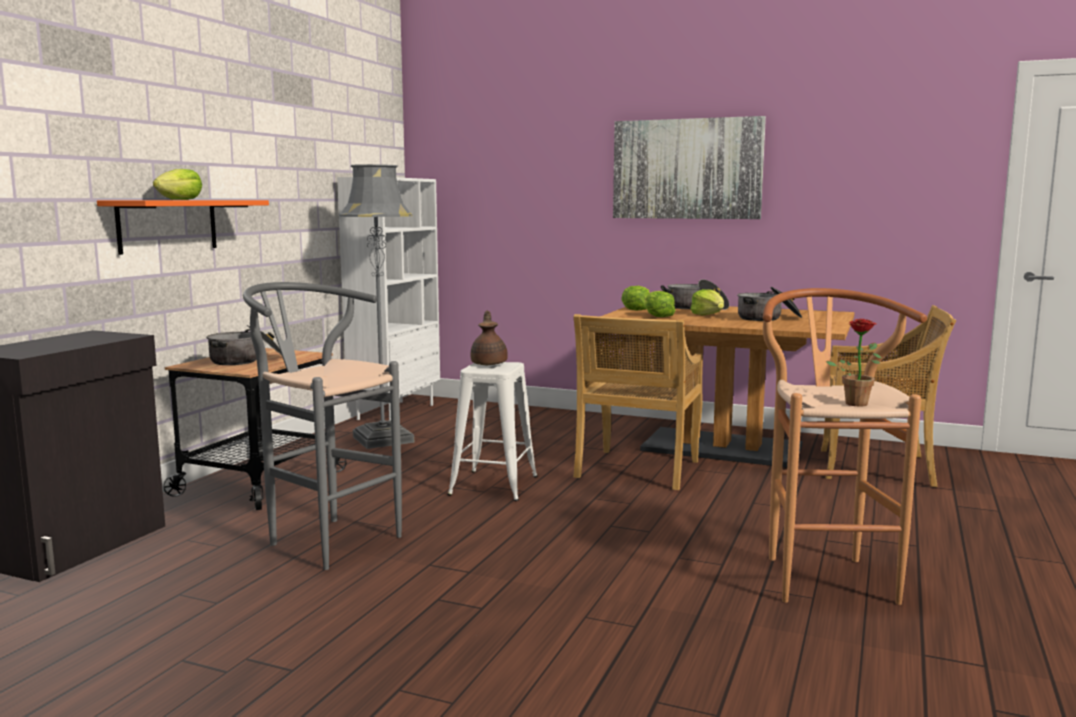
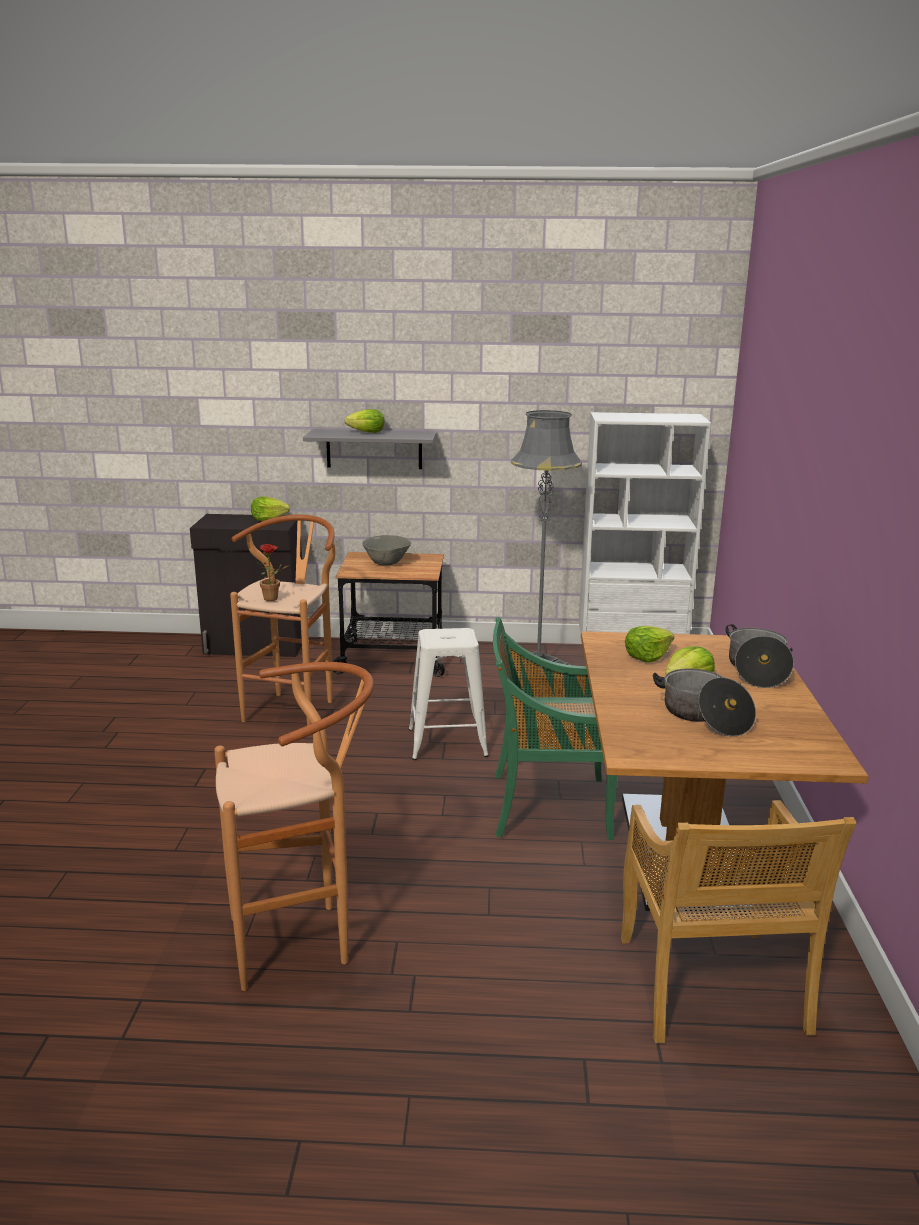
camera: 70 degrees right, 10 degrees up
(168, 225) = (374, 449): orange shelf -> grey shelf
(246, 360) = (387, 564): cooking pot -> grey bowl
(325, 539) = (294, 708): grey stool -> brown stool
(489, 363) = (457, 634): brown teapot -> none
(636, 309) = (694, 642): lettuce -> lettuce (268, 519)
(637, 470) = (547, 806): beige chair -> green chair
(687, 169) = (835, 477): picture -> none
(856, 403) = (247, 786): potted plant -> potted plant (274, 598)

